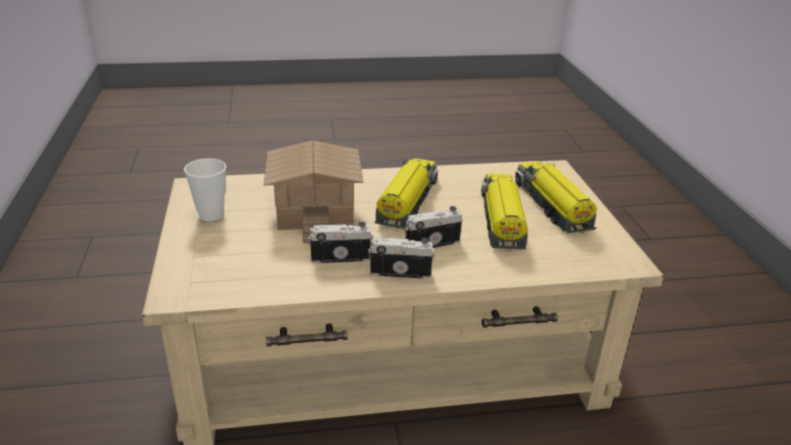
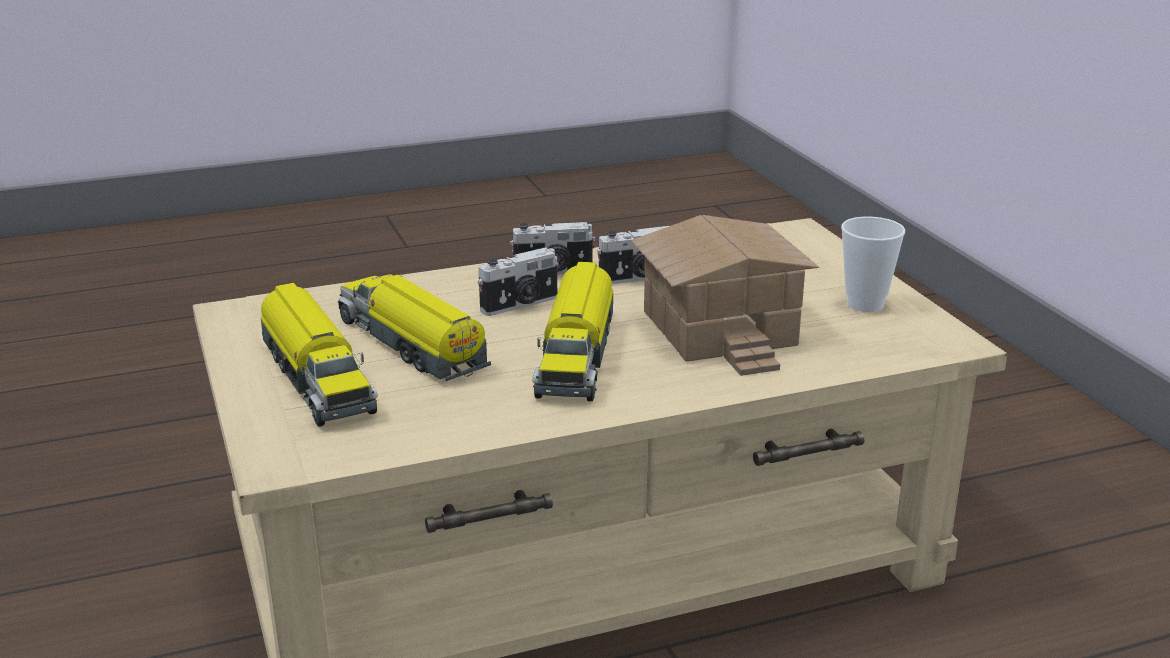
camera: 170 degrees right, 5 degrees down
(501, 221) = (413, 345): toy truck -> toy truck turned 150 degrees clockwise

